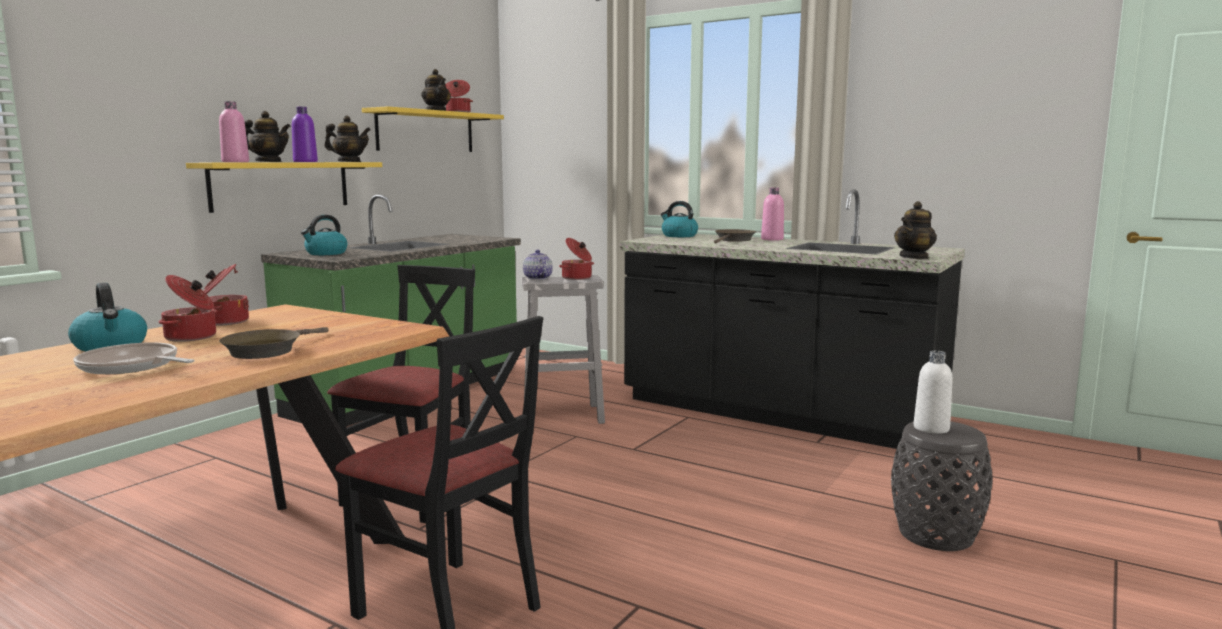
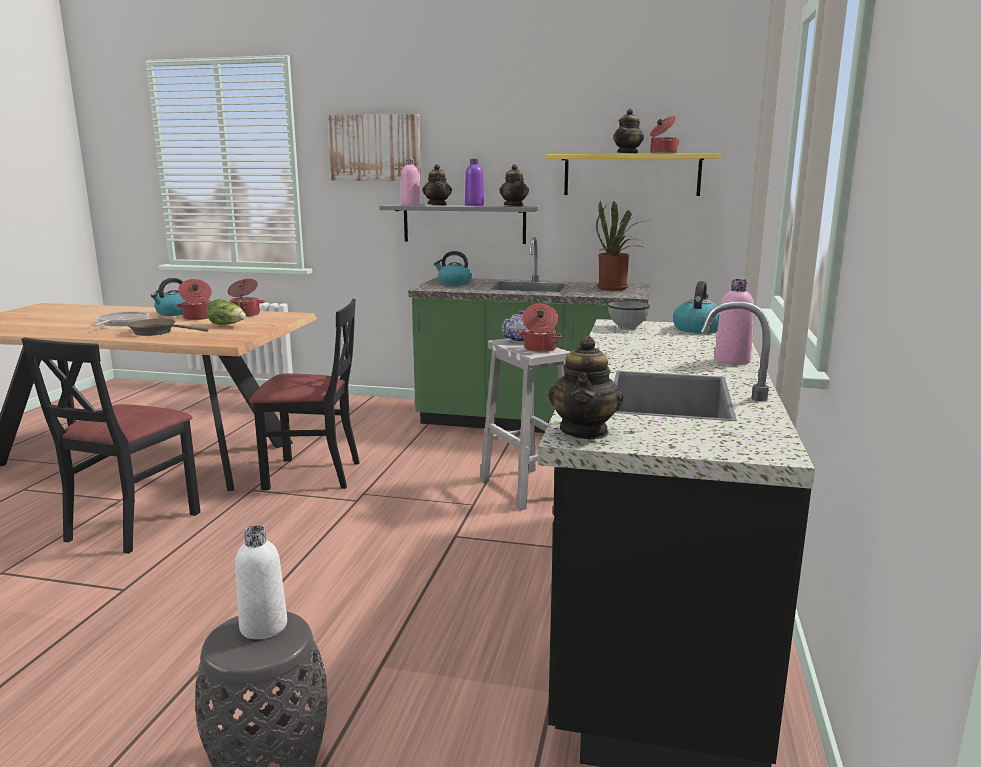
camera: 70 degrees right, 5 degrees up
(156, 83) = (375, 148): none -> picture
(281, 185) = (464, 223): yellow shelf -> grey shelf
(291, 327) = (228, 325): none -> lettuce
(461, 238) = (615, 289): none -> potted plant
(660, 240) = (627, 328): none -> grey bowl
(734, 240) = (683, 348): brown frying pan -> none
(914, 257) = (584, 431): teapot -> teapot turned 105 degrees counterclockwise

